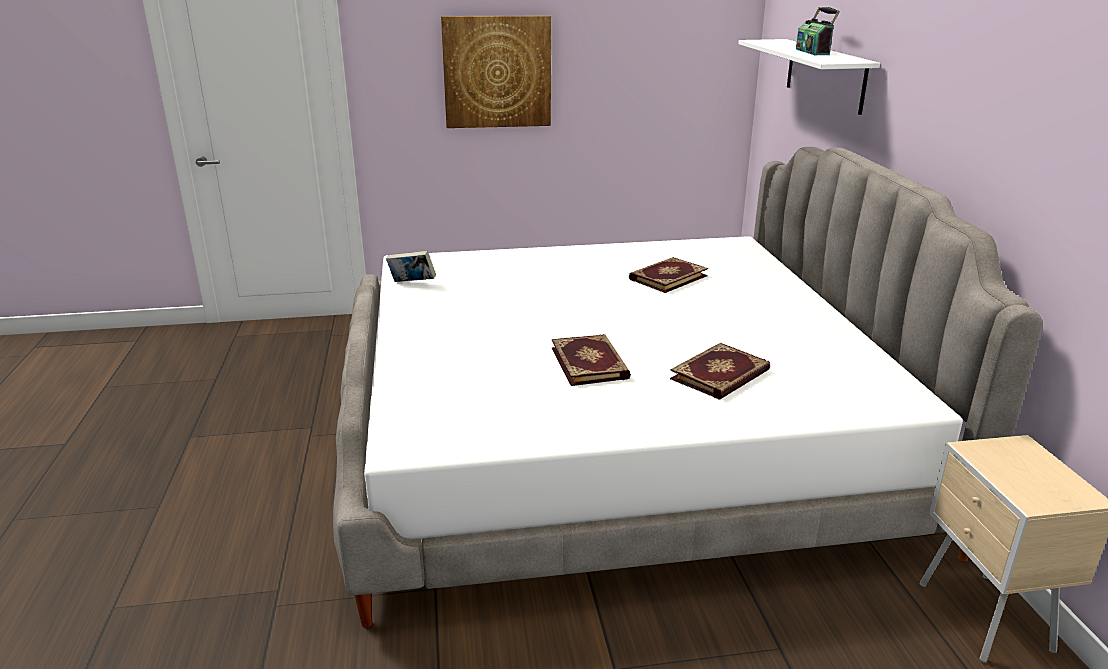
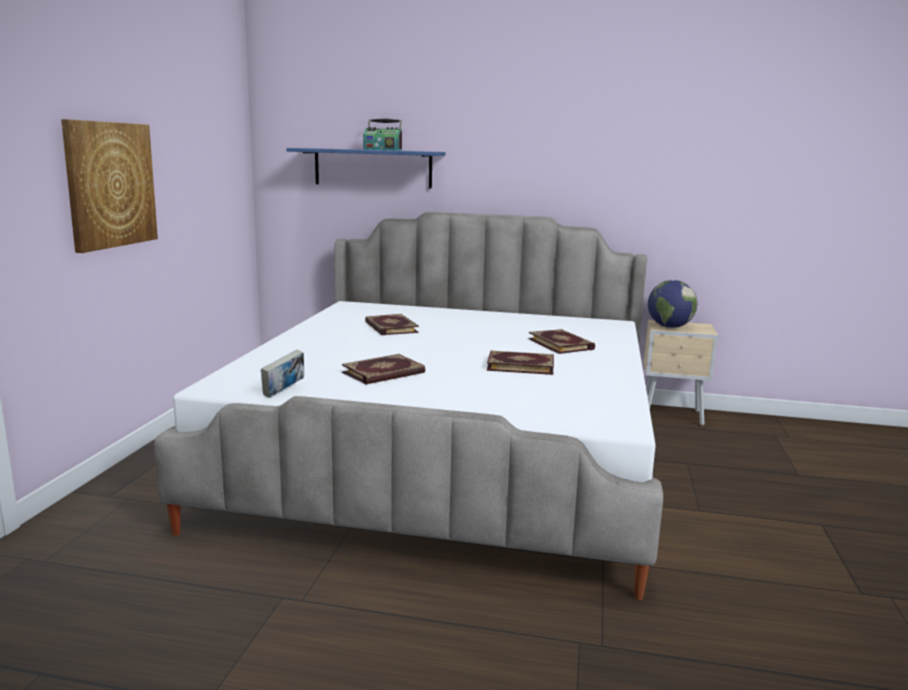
camera: 70 degrees left, 10 degrees down
(497, 306) = (384, 373): none -> book
(825, 74) = (373, 168): white shelf -> blue shelf
(1003, 459) = (669, 327): none -> globe

